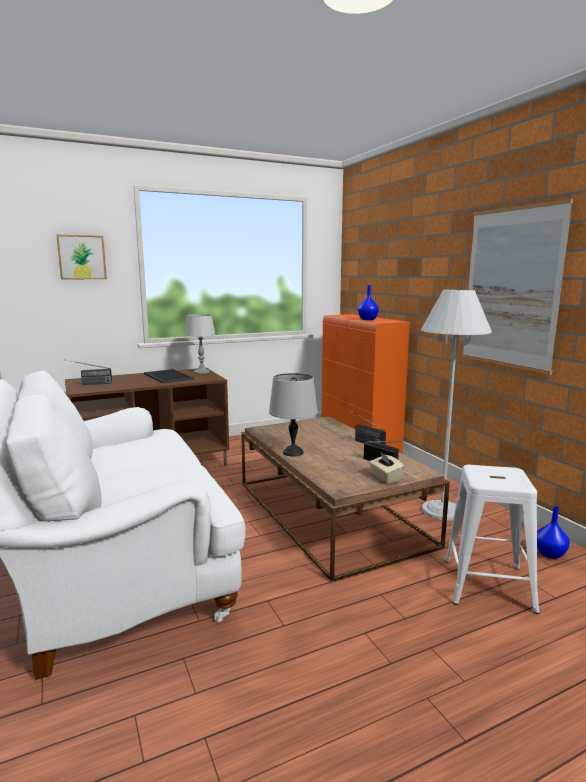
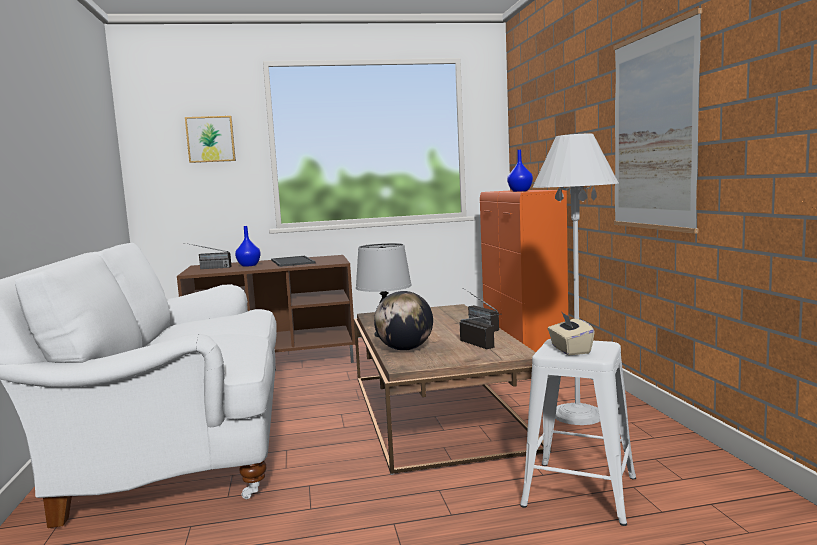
camera: 15 degrees right, 5 degrees down
(202, 372) = (332, 258): grey table lamp -> none
(325, 470) = (405, 349): none -> globe
(385, 478) = (467, 357): beige tissue box -> beige tissue box (570, 350)
(550, 554) = (691, 467): blue vase -> blue vase (249, 265)

